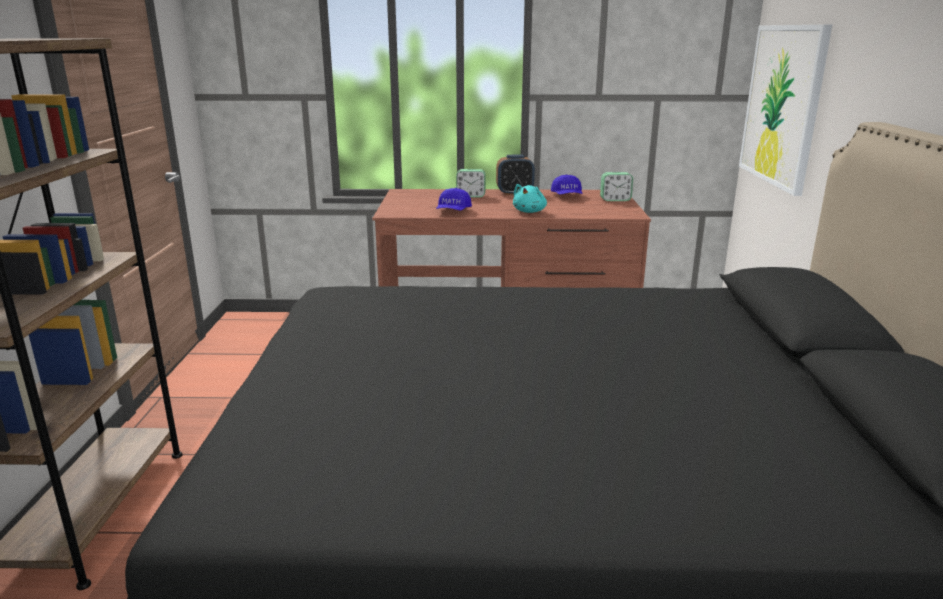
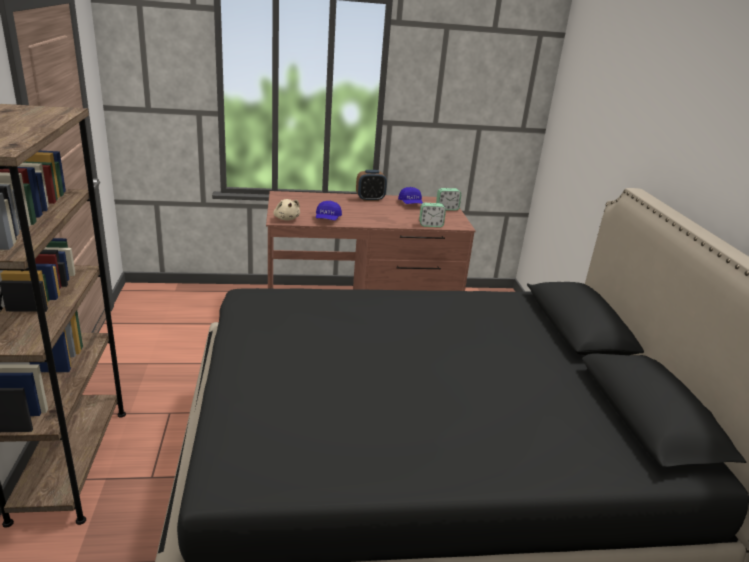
camera: 10 degrees left, 5 degrees up
(400, 212) = (286, 218): none -> beige plush toy
(471, 196) = (337, 201): alarm clock -> alarm clock (431, 225)
(530, 211) = (386, 220): turquoise plush toy -> none
(782, 105) = (570, 147): picture -> none

